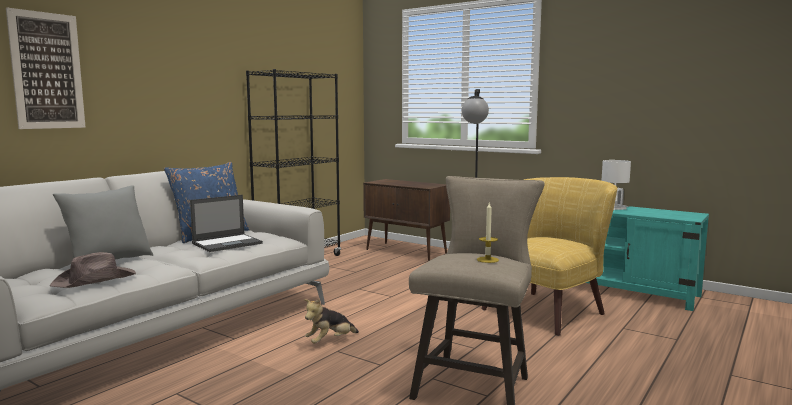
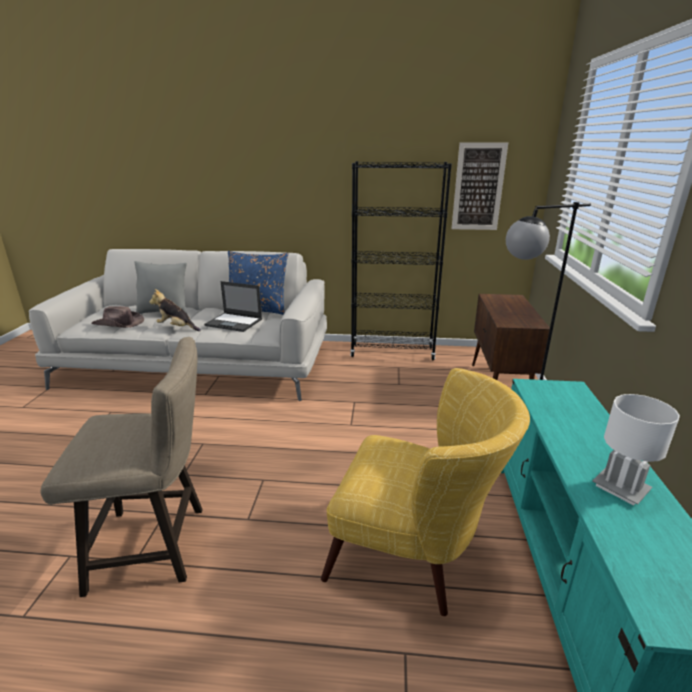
camera: 60 degrees right, 15 degrees up
(47, 71) = (185, 170): picture -> picture (478, 187)
(330, 341) = (220, 433): plush toy -> plush toy (177, 328)
(487, 260) = (103, 443): candle -> none

